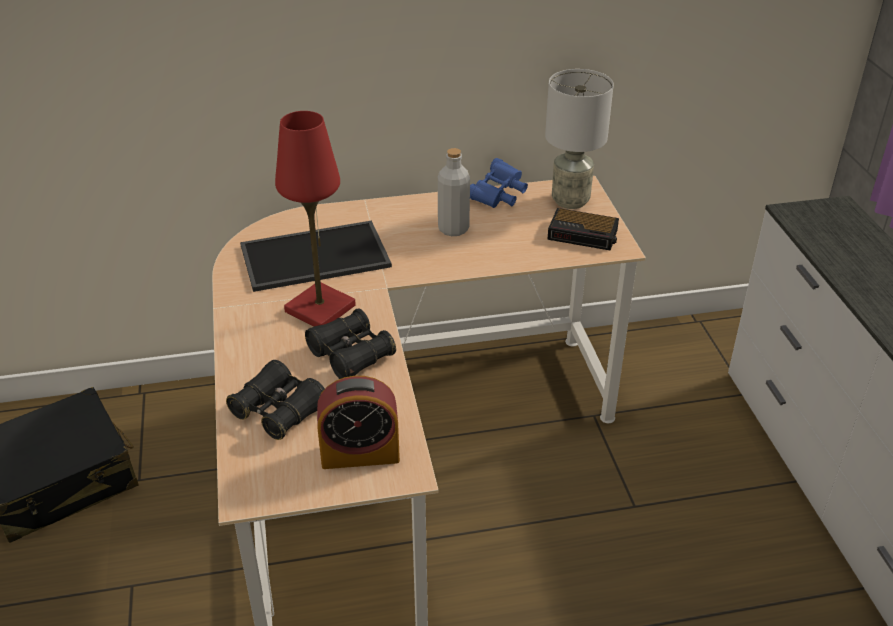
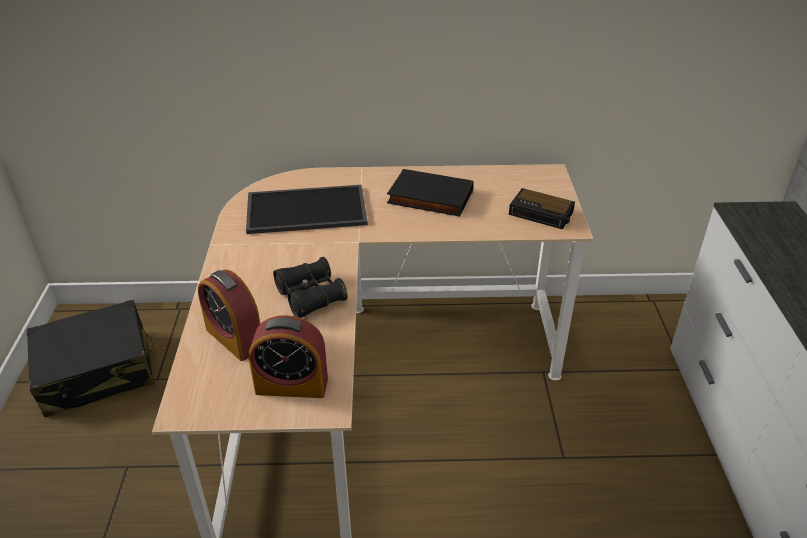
camera: 10 degrees right, 0 degrees up
(279, 411) = (234, 338): black binoculars -> alarm clock
(320, 308) = (297, 253): red table lamp -> none
(453, 229) = (429, 198): grey bottle -> black book
(498, 196) = (475, 174): blue binoculars -> none
(569, 201) = (536, 183): grey table lamp -> none

